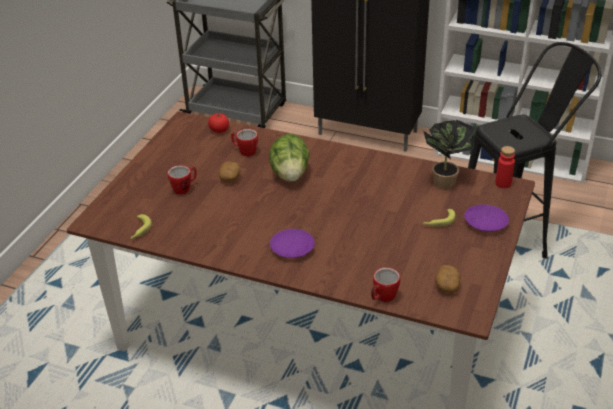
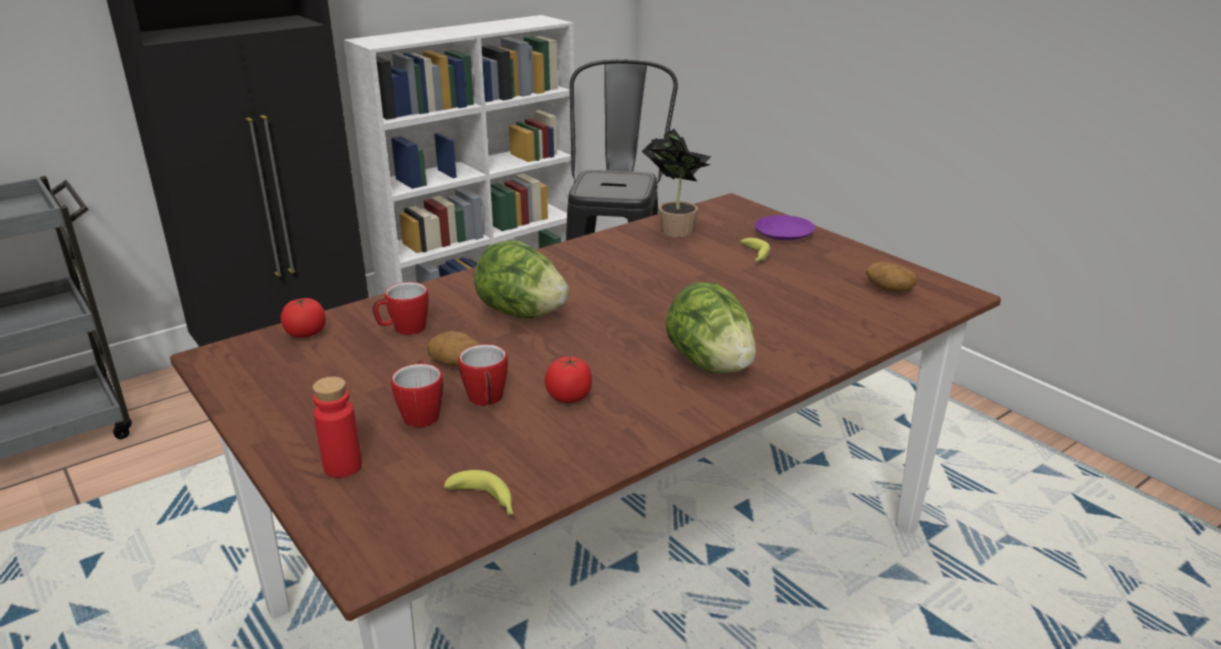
camera: 60 degrees left, 10 degrees down
(228, 219) = (569, 396): none -> tomato
(292, 248) = (709, 364): purple plate -> lettuce
(382, 298) = (884, 334): mug -> mug (486, 401)
(503, 183) = (718, 206): red bottle -> red bottle (343, 466)

